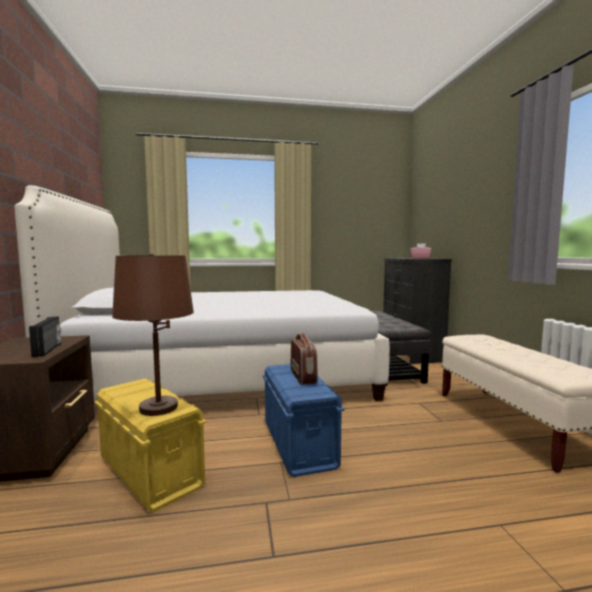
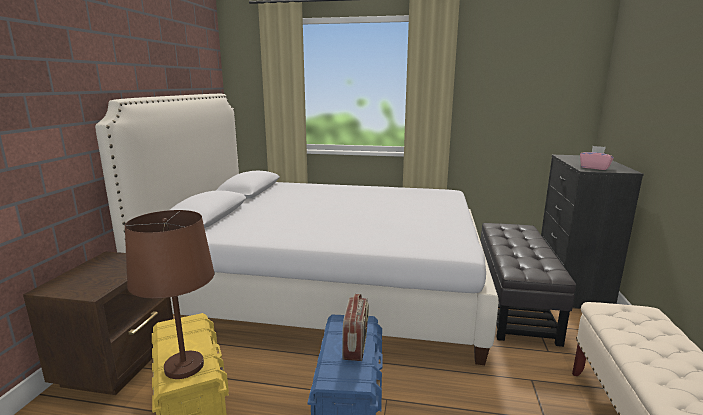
camera: 20 degrees right, 10 degrees up
(48, 349) = (114, 278): radio -> none

